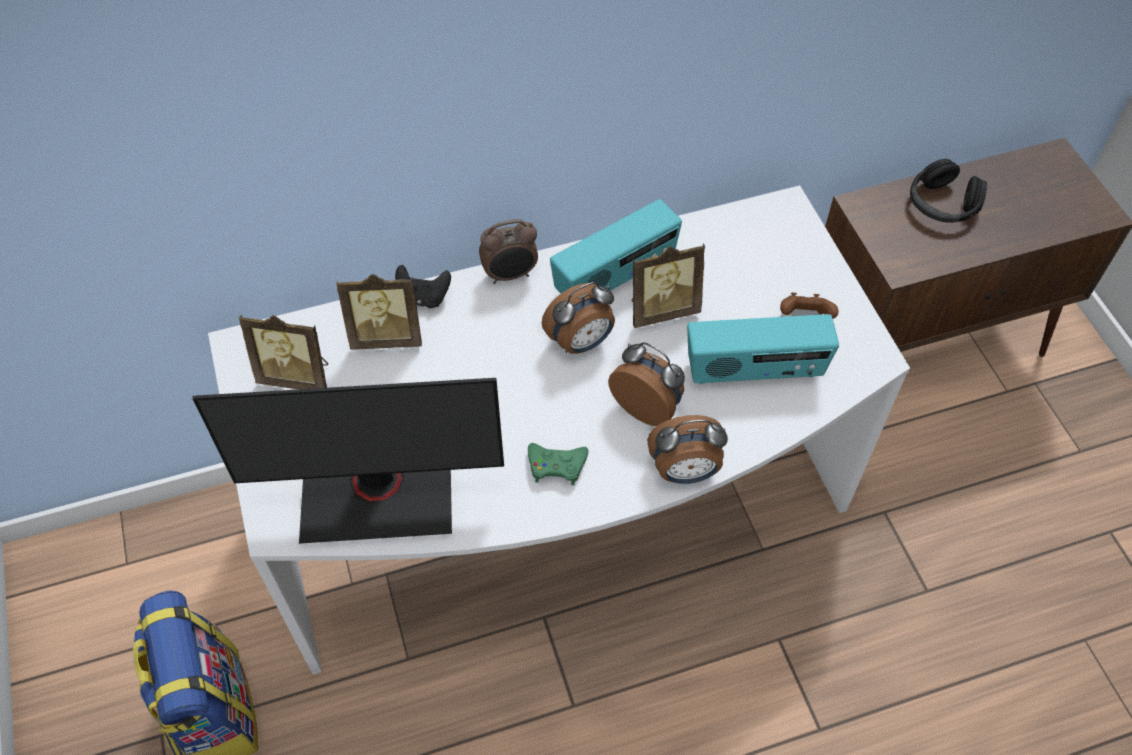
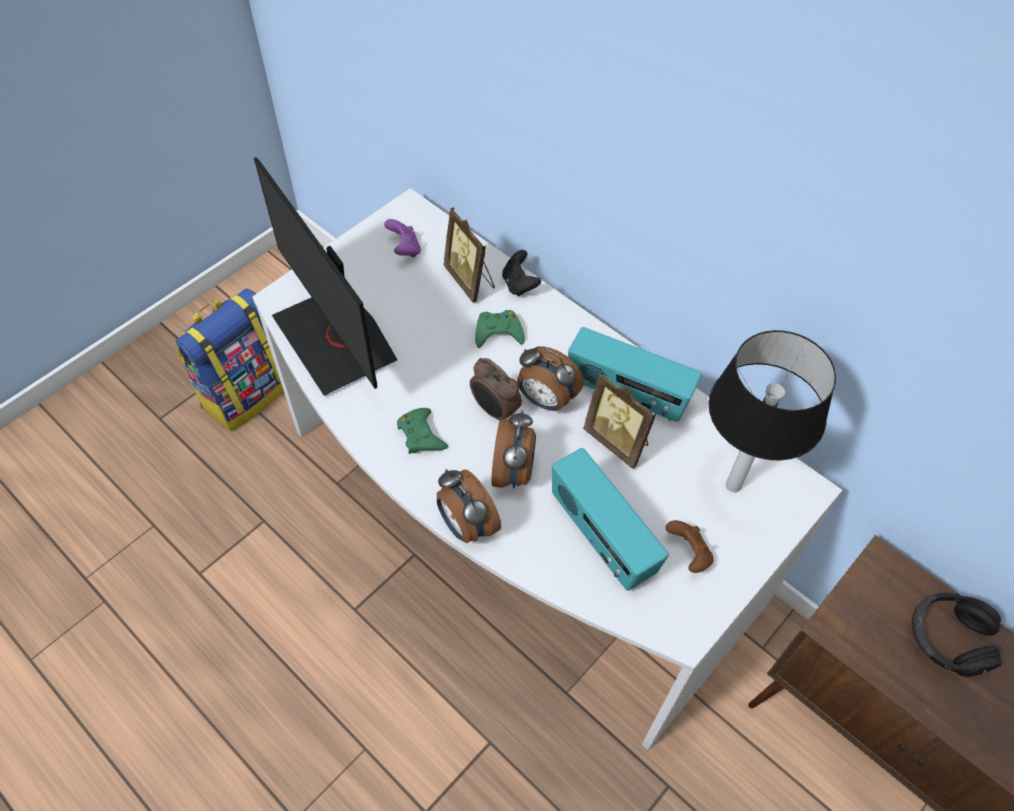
camera: 60 degrees right, 0 degrees up
(297, 376) = (404, 249): picture frame -> purple game controller
(472, 343) = (498, 332): none -> green game controller
(510, 275) = (578, 326): alarm clock -> alarm clock (494, 411)
(756, 253) = (732, 486): none -> table lamp

